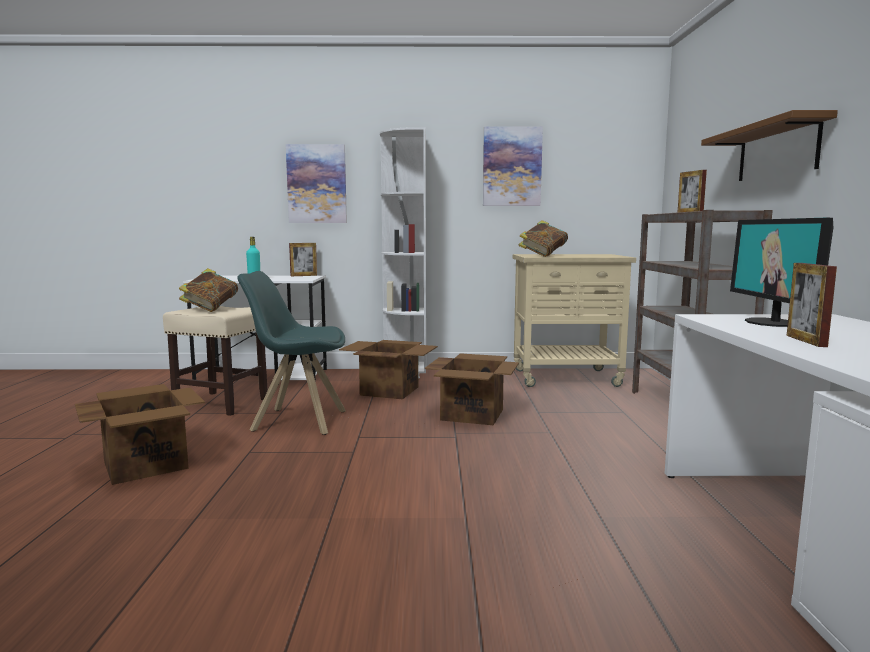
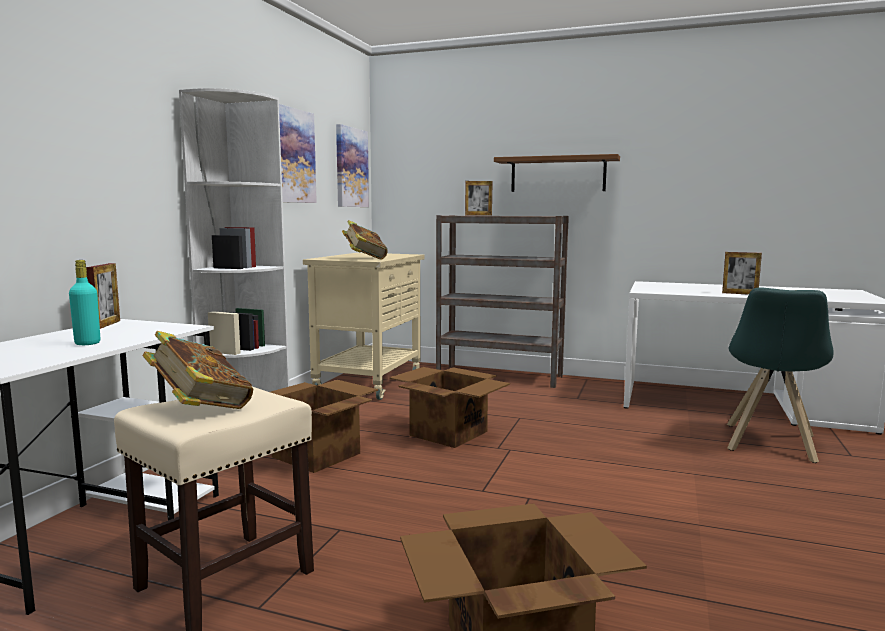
camera: 70 degrees left, 0 degrees up
(298, 421) = (391, 519): turquoise chair -> turquoise chair (770, 443)
(317, 184) = (96, 158): picture -> picture (351, 167)
(772, 322) = (673, 289): monitor -> none

